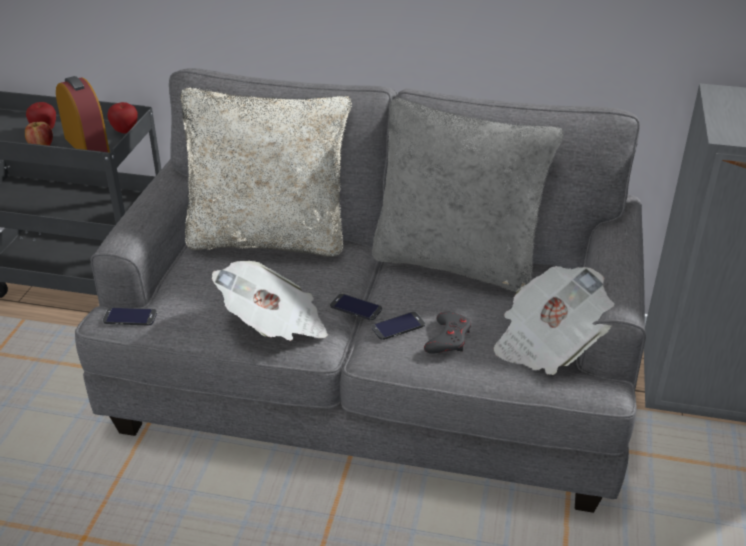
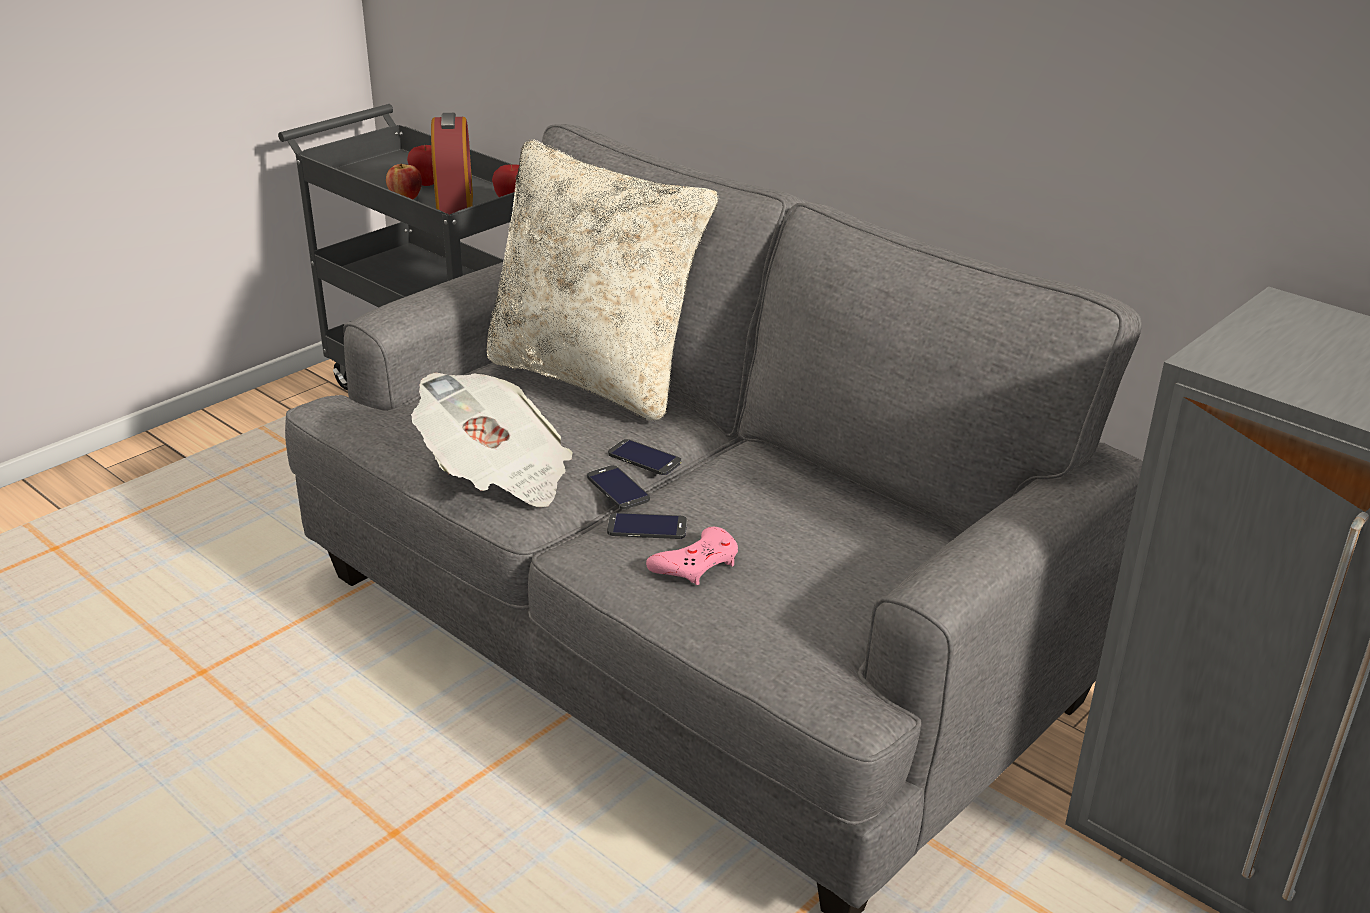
camera: 30 degrees right, 5 degrees down
(130, 317) = (351, 413): phone -> phone (644, 458)
(448, 338) = (697, 563): grey game controller -> pink game controller
(456, 266) = (807, 483): grey pillow -> none
(547, 342) = (831, 618): newspaper -> none

